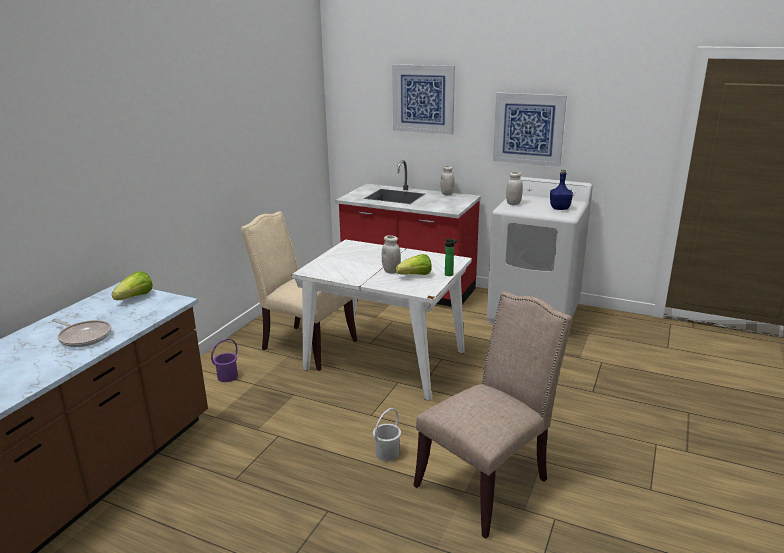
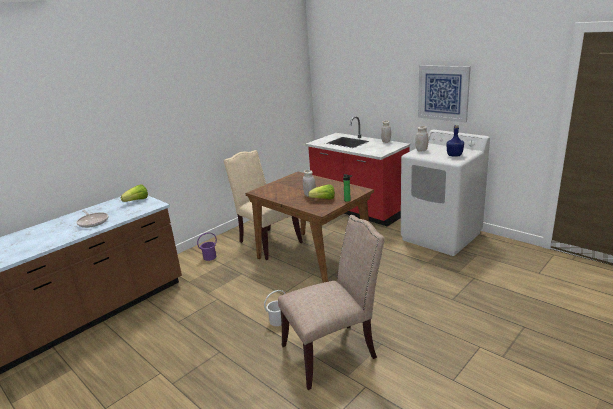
camera: 20 degrees right, 0 degrees up
(386, 360) = (314, 258): white dining table -> brown dining table
(423, 99) = (371, 71): picture -> none

